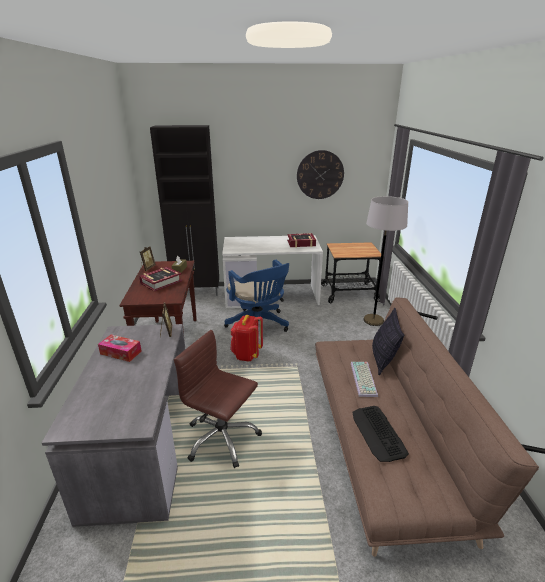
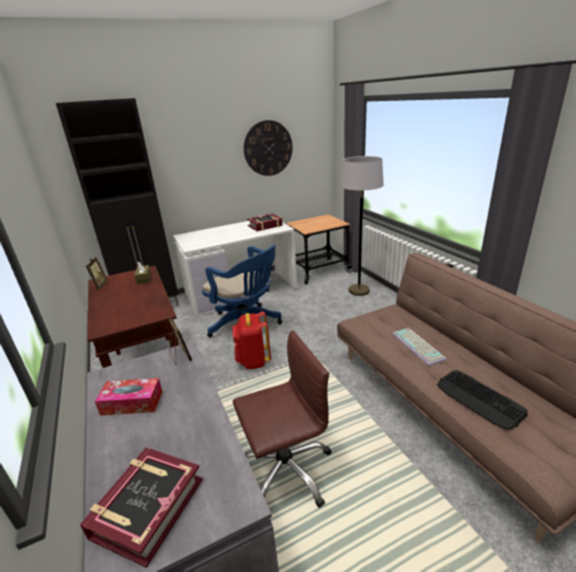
camera: 20 degrees left, 0 degrees up
(161, 282) = (129, 298): book -> book (147, 507)
(222, 438) = (285, 470): brown office chair -> brown office chair turned 150 degrees clockwise
(383, 360) = (419, 322): pillow -> none

